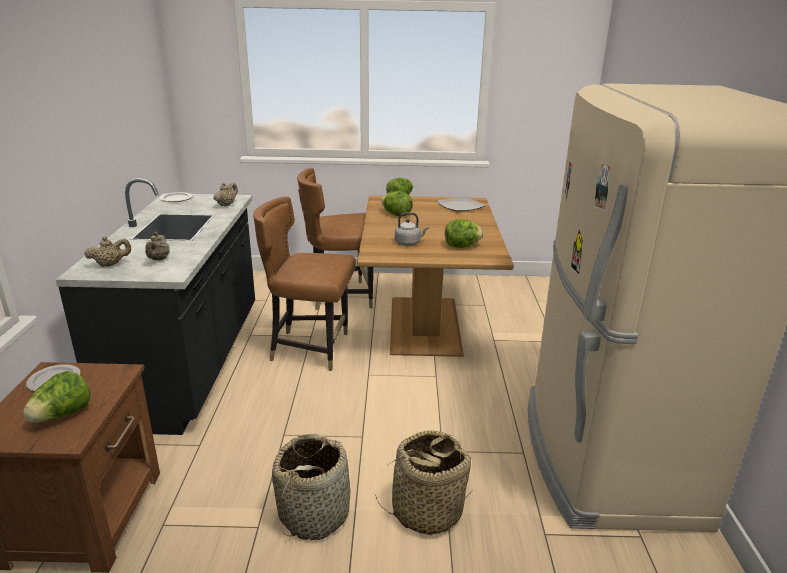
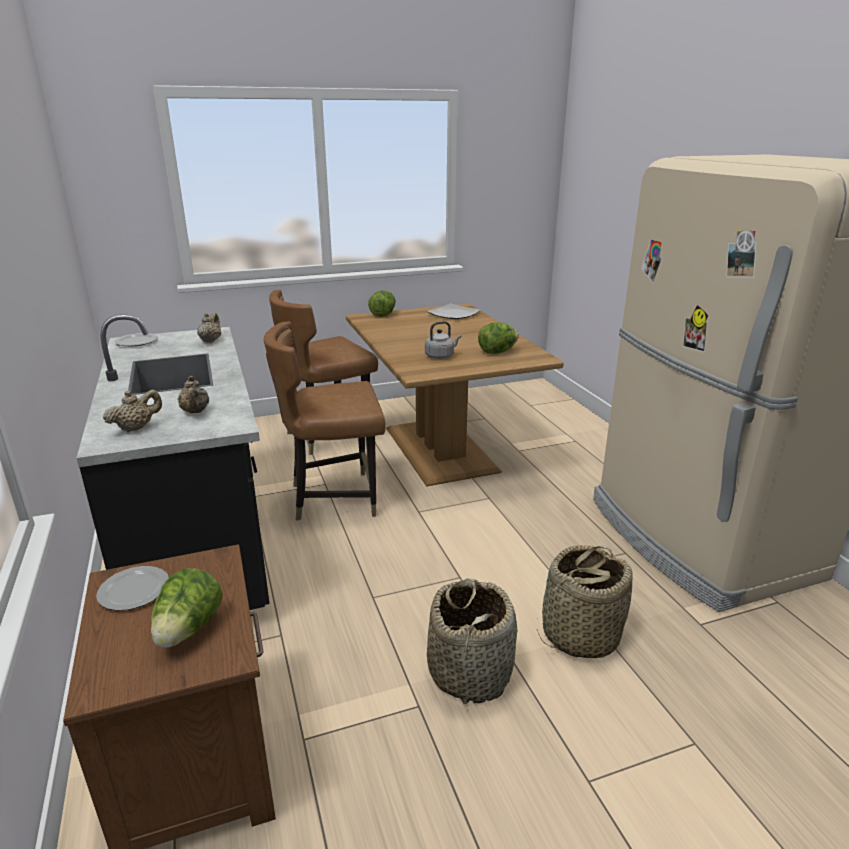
camera: 20 degrees left, 0 degrees up
(396, 214) = (397, 330): lettuce -> none

